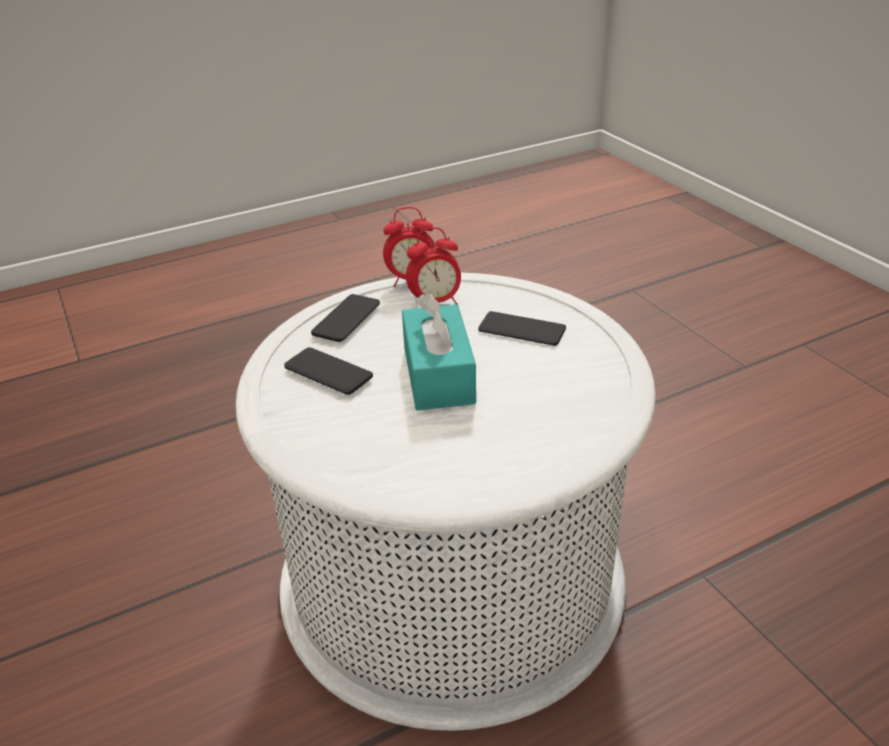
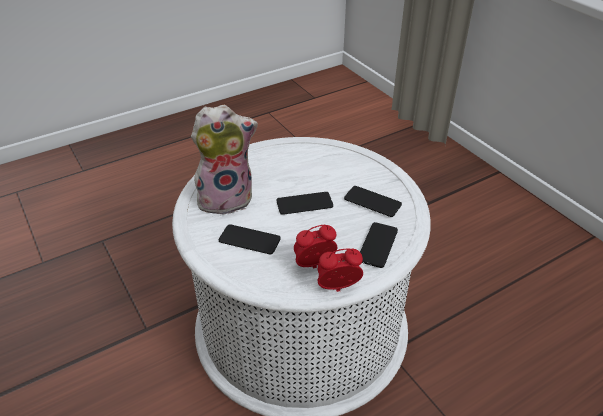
camera: 175 degrees right, 5 degrees up
(438, 375) = (304, 204): turquoise tissue box -> phone
(569, 385) = (227, 198): none -> plush toy

